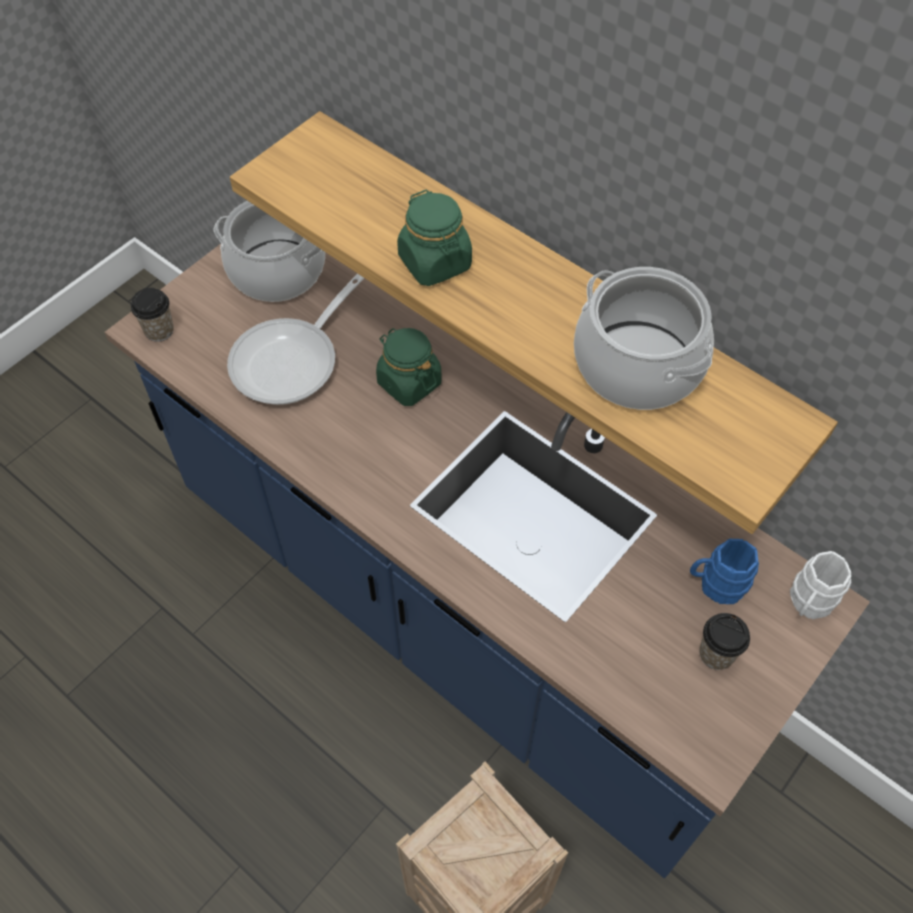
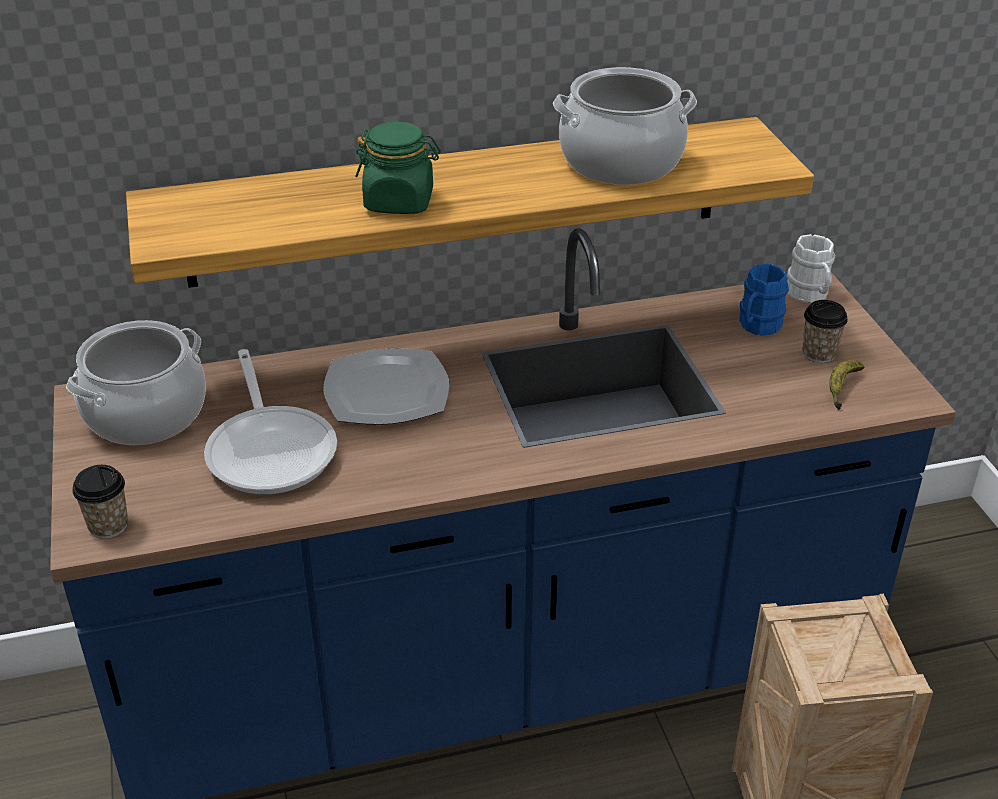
camera: 55 degrees left, 20 degrees down
(409, 382) = (387, 390): green jar -> plate
(677, 697) = (842, 388): none -> banana

